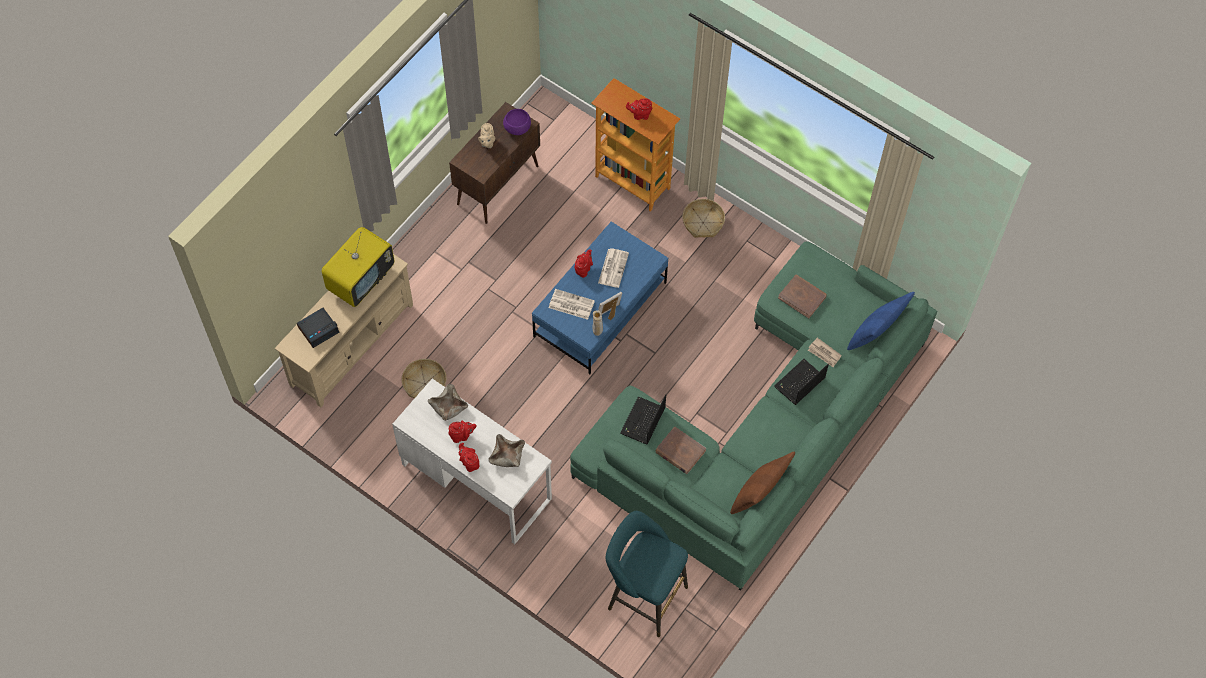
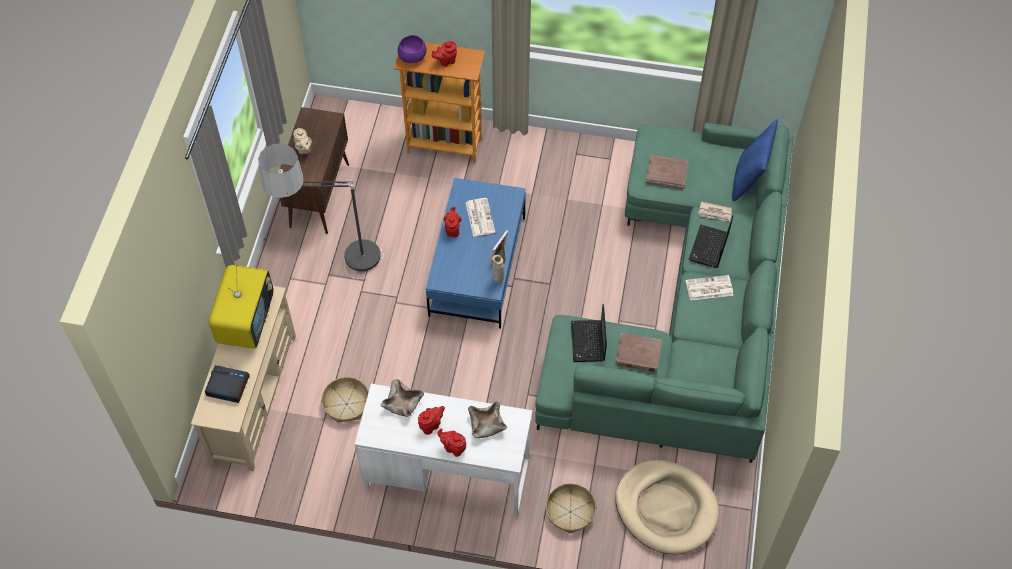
camera: 25 degrees left, 5 degrees down
(318, 329) = (227, 386): alarm clock -> alarm clock turned 105 degrees counterclockwise
(477, 257) = (334, 267): none -> floor lamp
(517, 127) = (325, 125): purple bowl -> purple bowl (412, 56)
(570, 304) = (458, 266): newspaper -> newspaper (708, 288)
(643, 595) = (666, 508): turquoise stool -> beige dog bed
(703, 222) = (528, 154): basket -> basket (570, 511)
(758, 495) = (732, 361): brown pillow -> none

